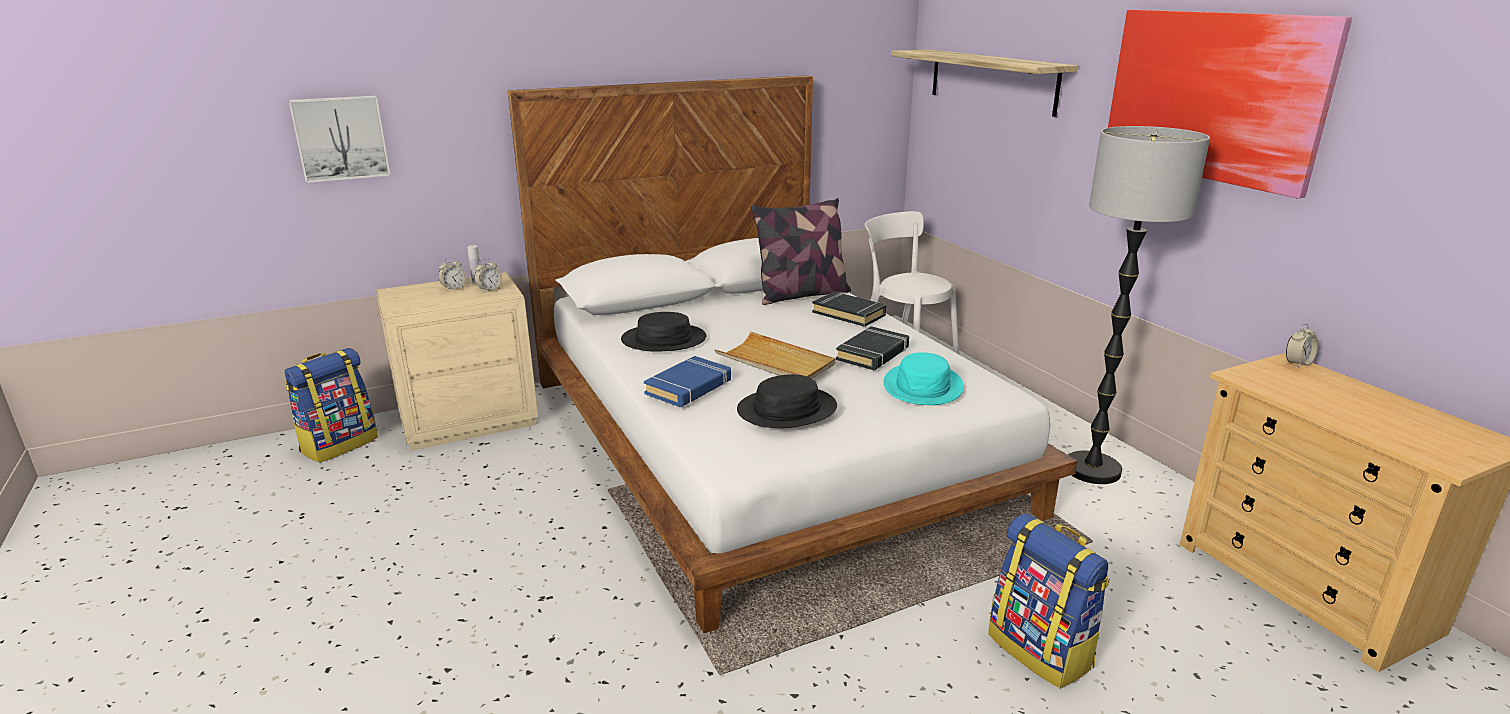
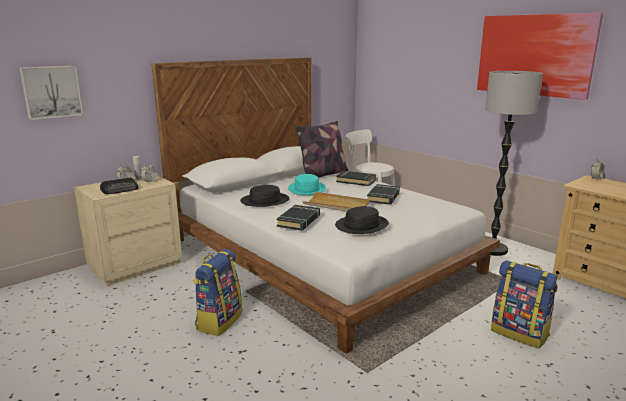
camera: 15 degrees left, 5 degrees down
(339, 444) = (55, 288): backpack -> backpack (219, 321)
(436, 301) = (120, 189): none -> radio
(689, 387) = (299, 221): blue book -> black book
(923, 386) = (420, 209): turquoise hat -> turquoise hat (307, 189)
(992, 80) = (406, 57): shelf -> none

